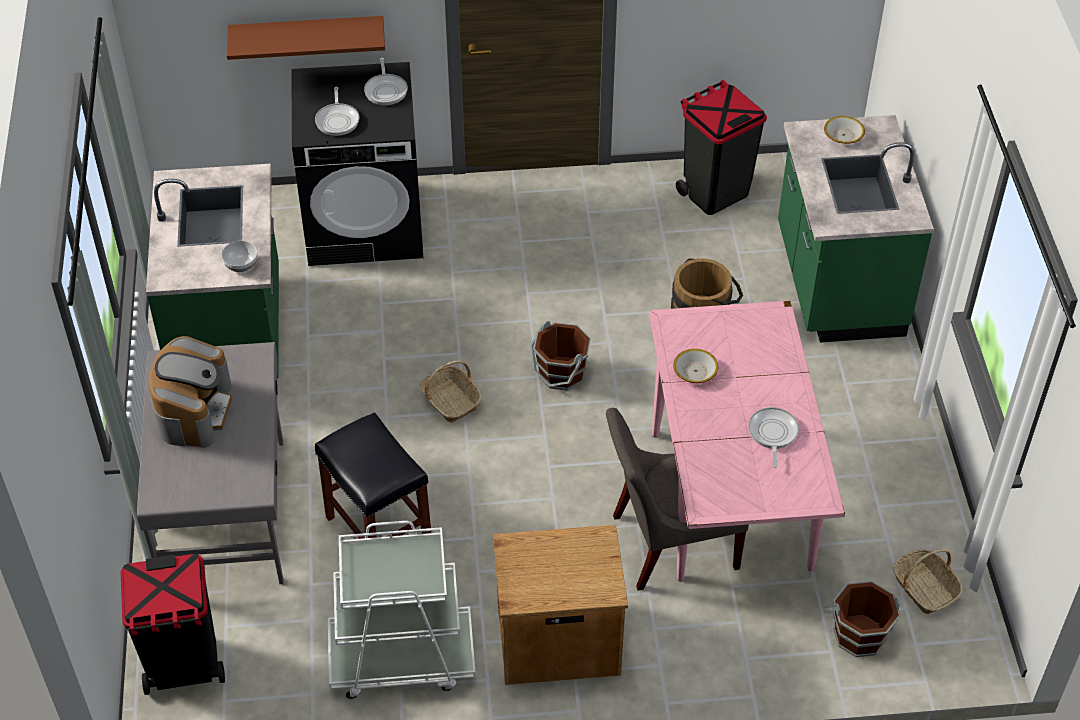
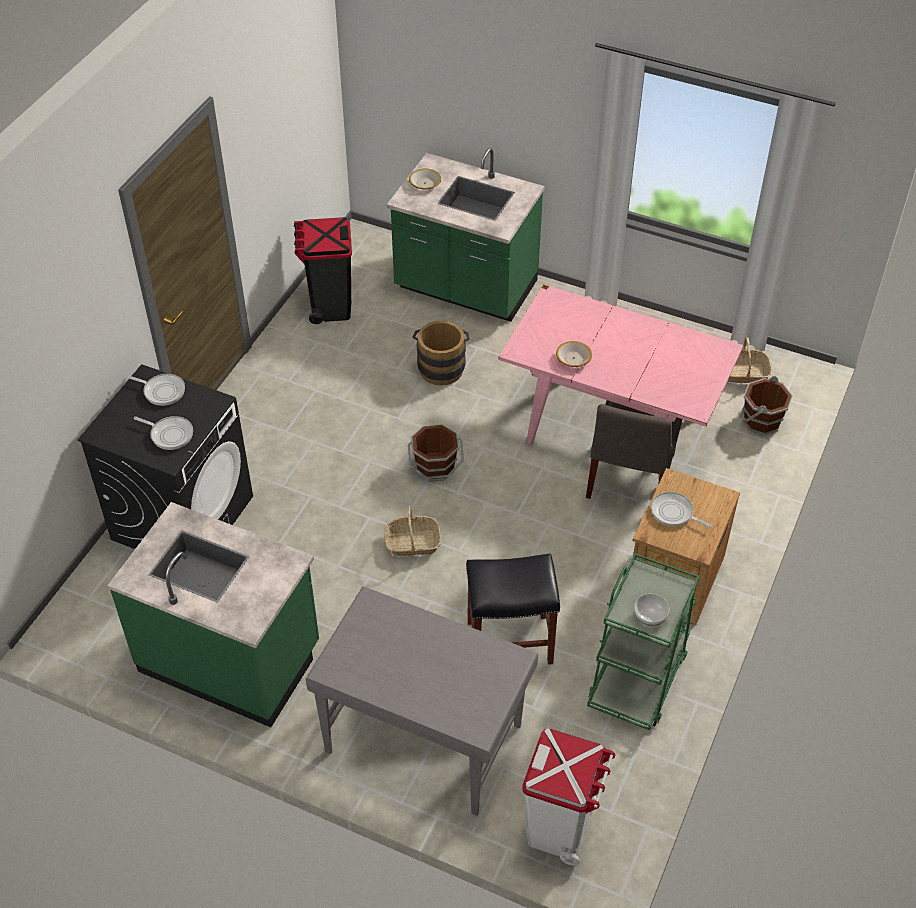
camera: 60 degrees left, 0 degrees up
(184, 666) = (560, 827): black trash can -> white trash can
(194, 410) = (400, 669): coffee machine -> none
(240, 265) = (276, 567): bowl -> bowl (650, 617)
(307, 36) = (74, 402): brown shelf -> none
(401, 658) = (637, 677): white cart -> green cart
(772, 434) = (655, 347): frying pan -> frying pan (674, 513)

